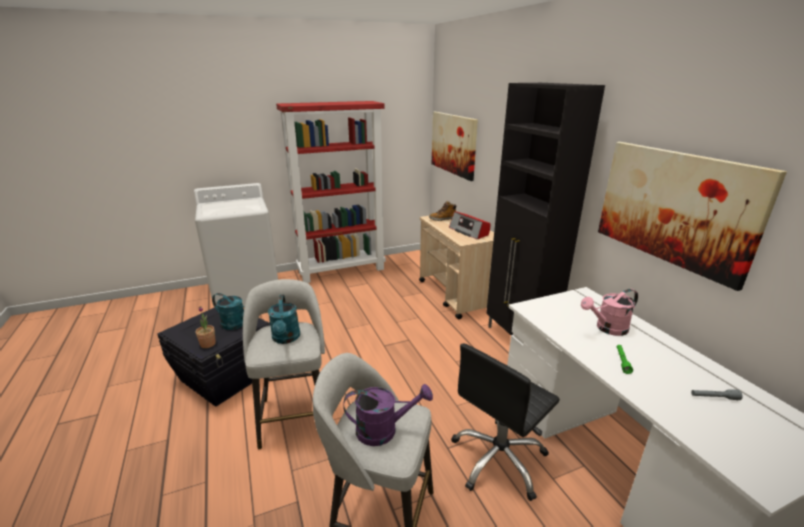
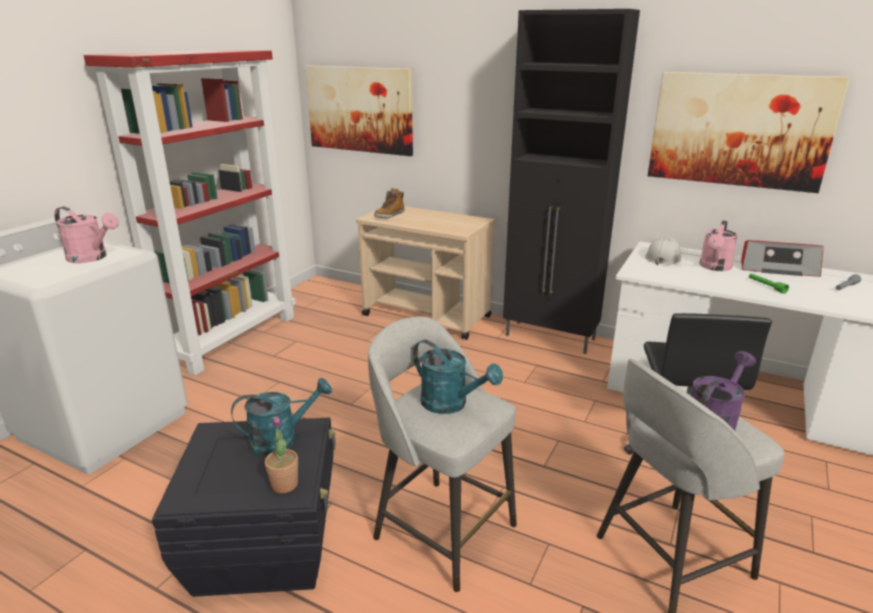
camera: 40 degrees left, 0 degrees up
(241, 207) = (92, 258): none -> pink watering can
(469, 231) = (446, 221): radio -> radio (776, 268)
(577, 305) = (663, 257): none -> white hard hat

